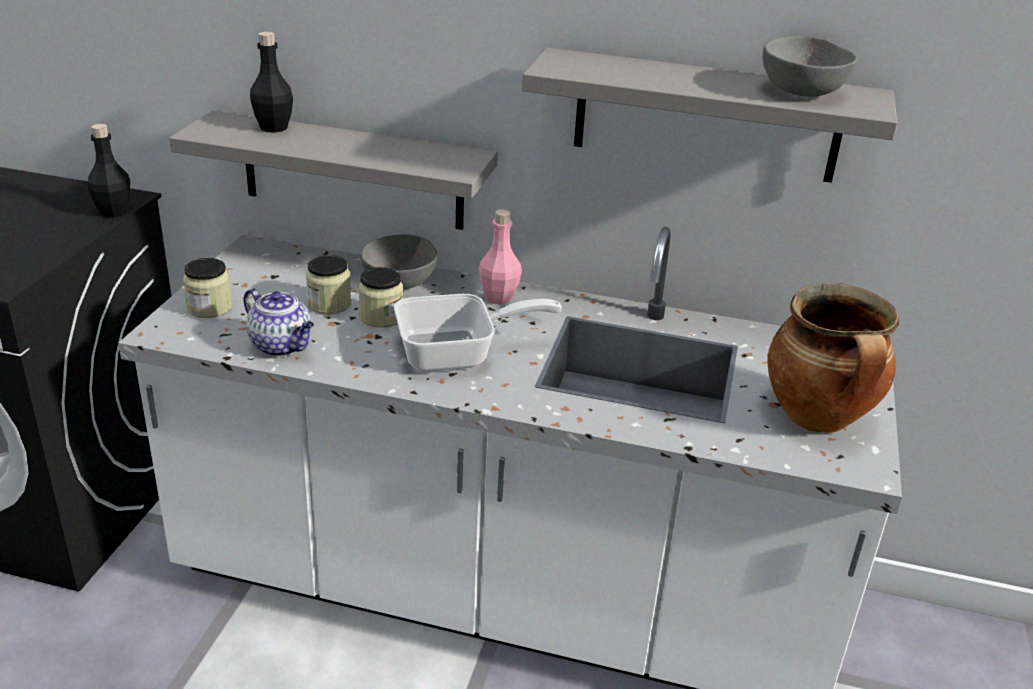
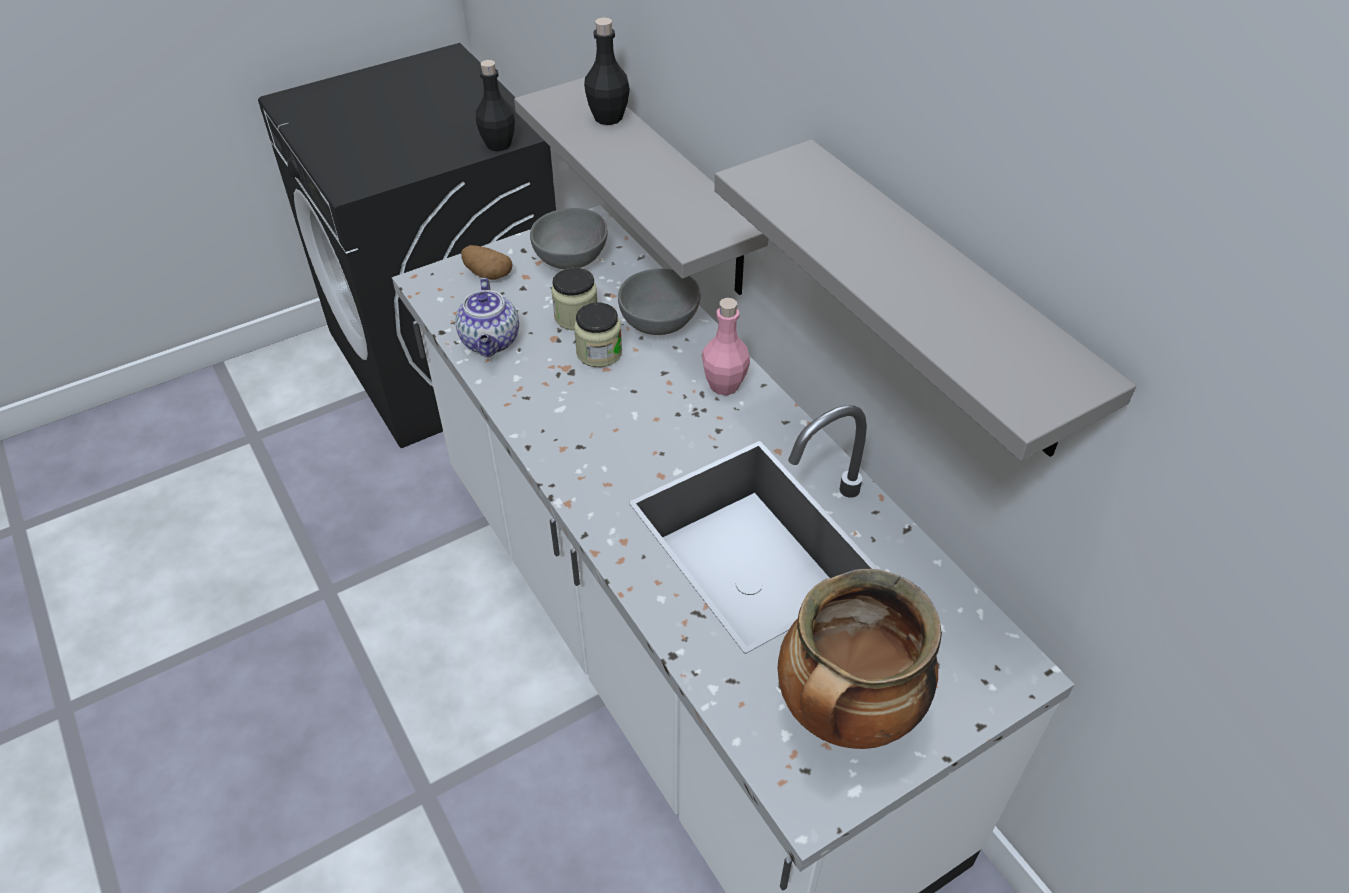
camera: 45 degrees right, 15 degrees up
(210, 307) = (487, 274): jar -> potato
(458, 354) = (610, 429): frying pan -> none
(803, 92) = (990, 336): grey bowl -> grey bowl (573, 259)

